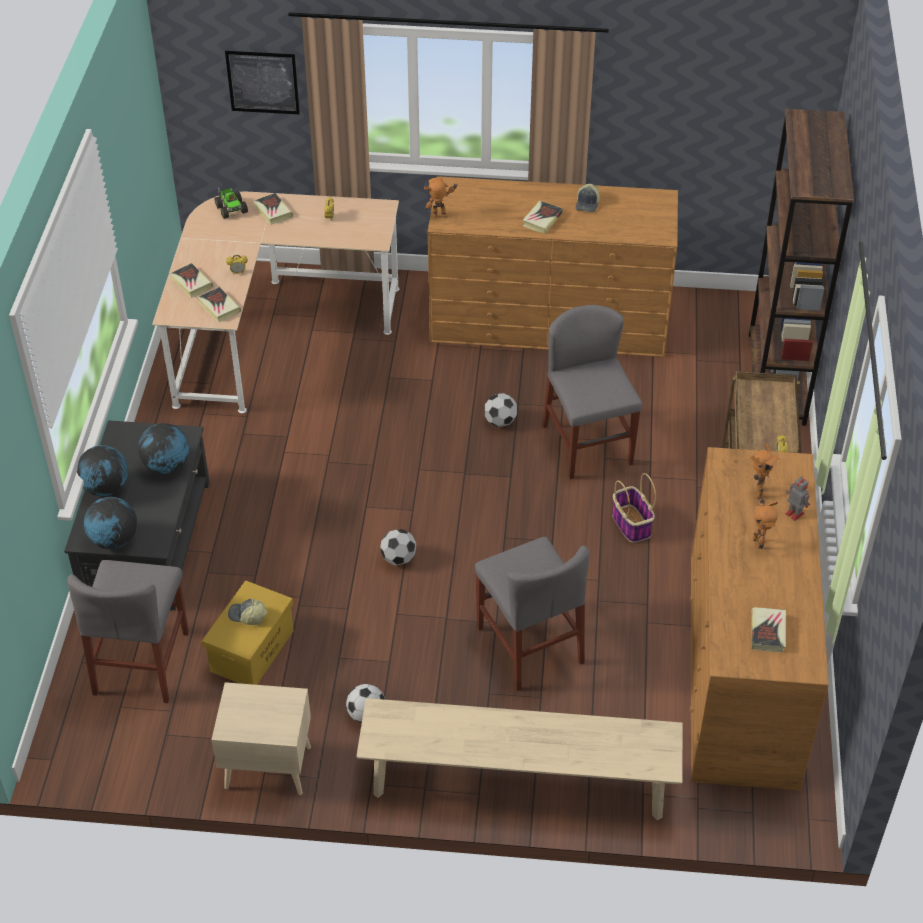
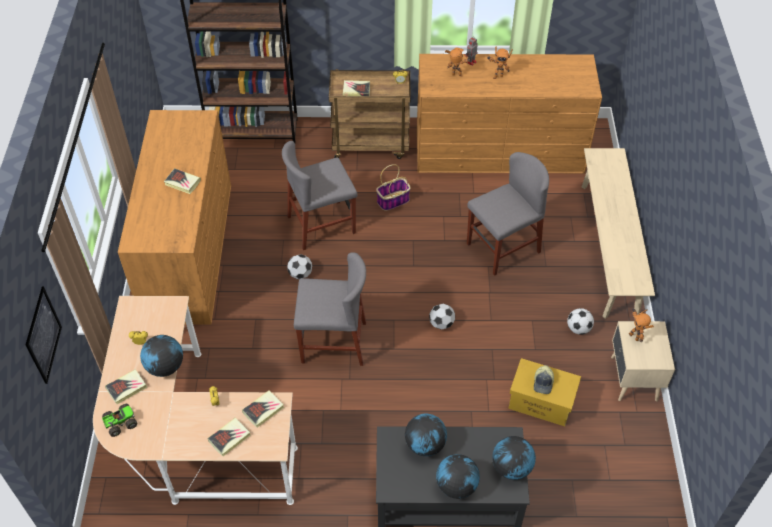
camera: 95 degrees left, 5 degrees up
(141, 663) = (567, 473): grey chair -> grey chair (333, 342)
(293, 236) = (165, 367): none -> globe
(441, 216) = (174, 245): toy robot -> toy robot (634, 336)
(587, 204) = (164, 157): cap -> none
(768, 632) = (564, 74): book -> book (356, 90)

